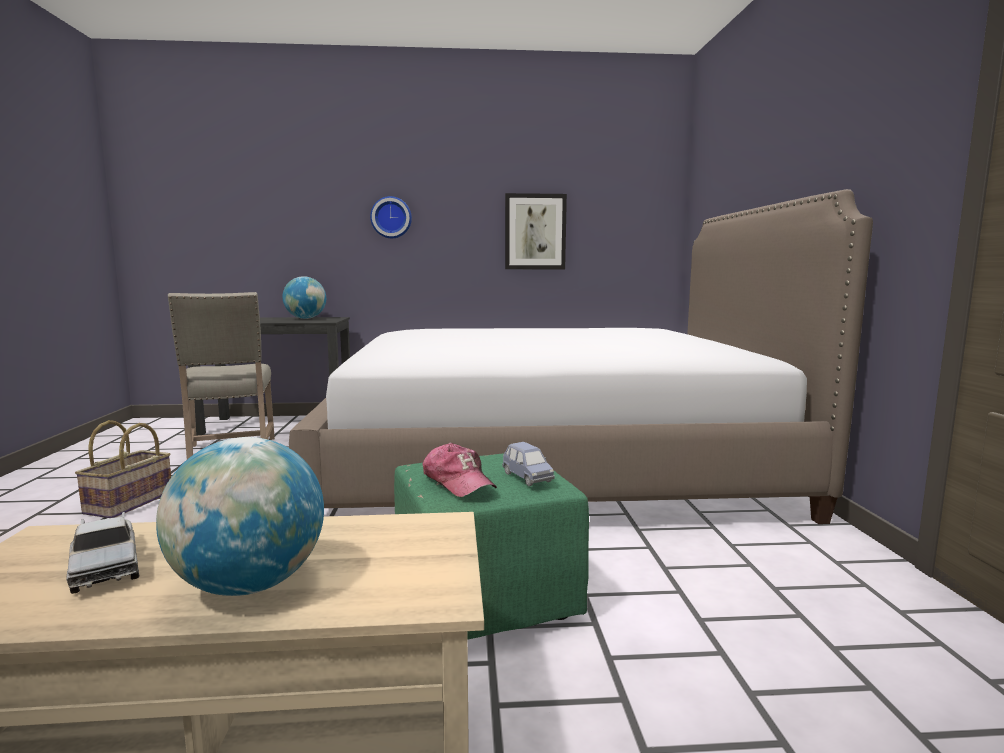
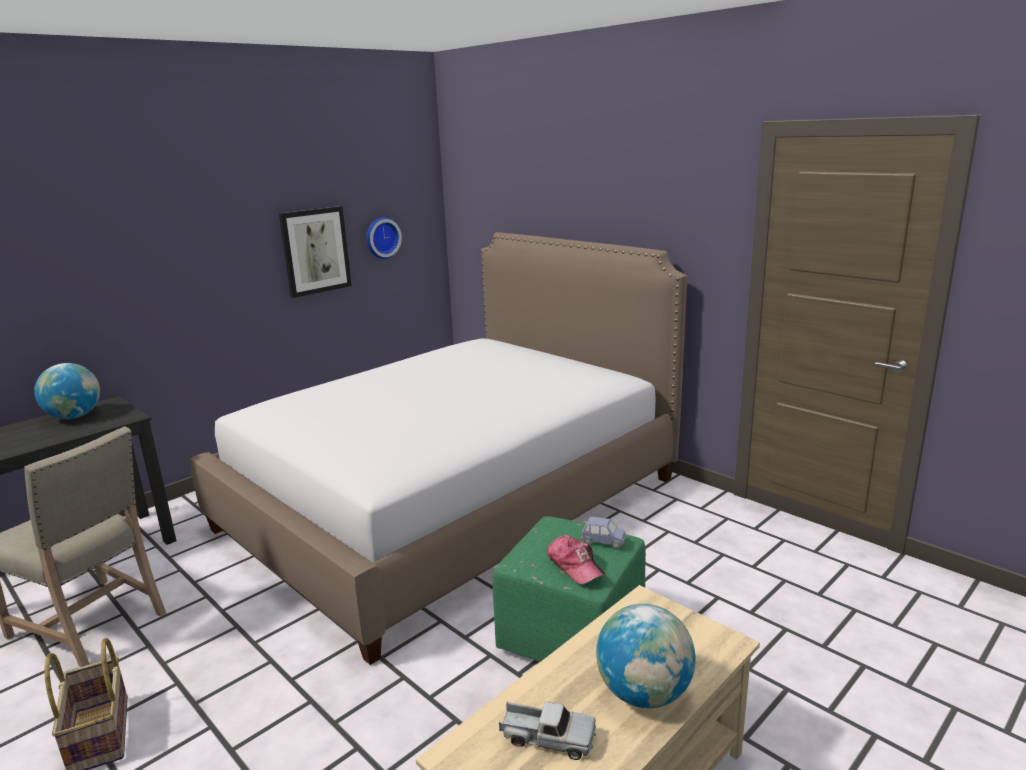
camera: 40 degrees left, 10 degrees up
(391, 217) = (149, 261): wall clock -> wall clock (381, 237)
(458, 482) = (575, 565): cap -> cap turned 45 degrees clockwise

